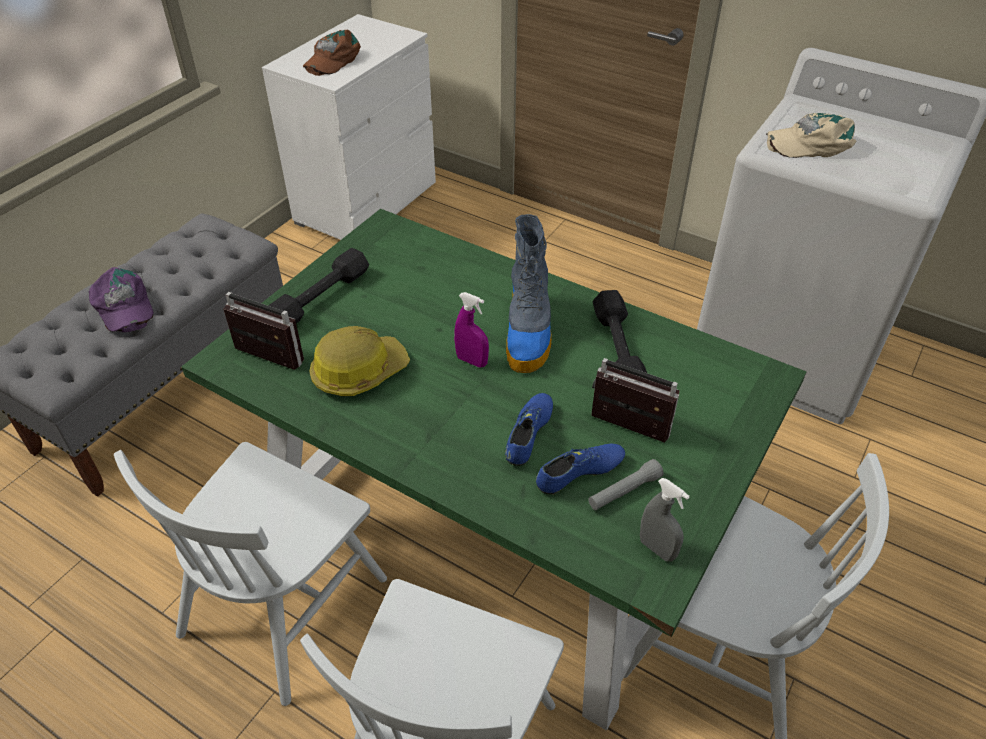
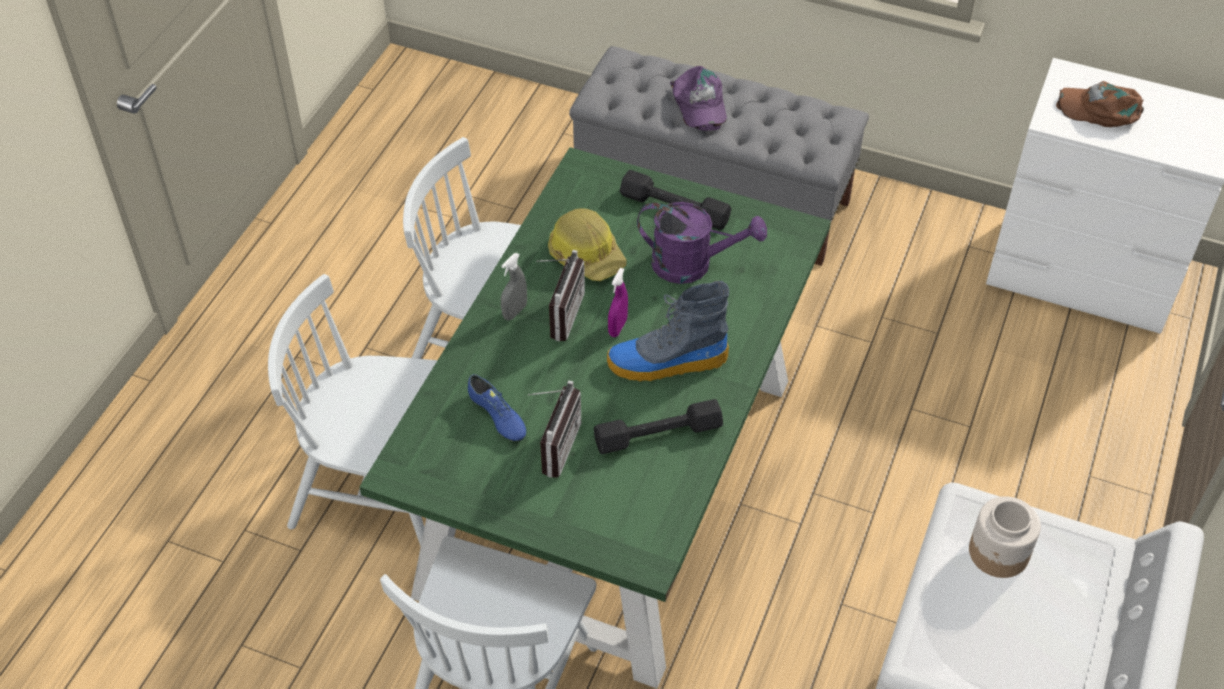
camera: 80 degrees right, 5 degrees up
(122, 307) = (699, 104): purple cap -> purple cap turned 60 degrees counterclockwise
(263, 361) = (586, 192): radio -> radio (559, 314)
(403, 297) = (692, 265): none -> purple watering can
(529, 435) = (535, 378): blue shoe -> none
(624, 491) = (484, 448): grey flashlight -> none
(657, 549) = (428, 473): grey spray bottle -> grey spray bottle (514, 312)
(810, 144) = (999, 553): beige cap -> jar

